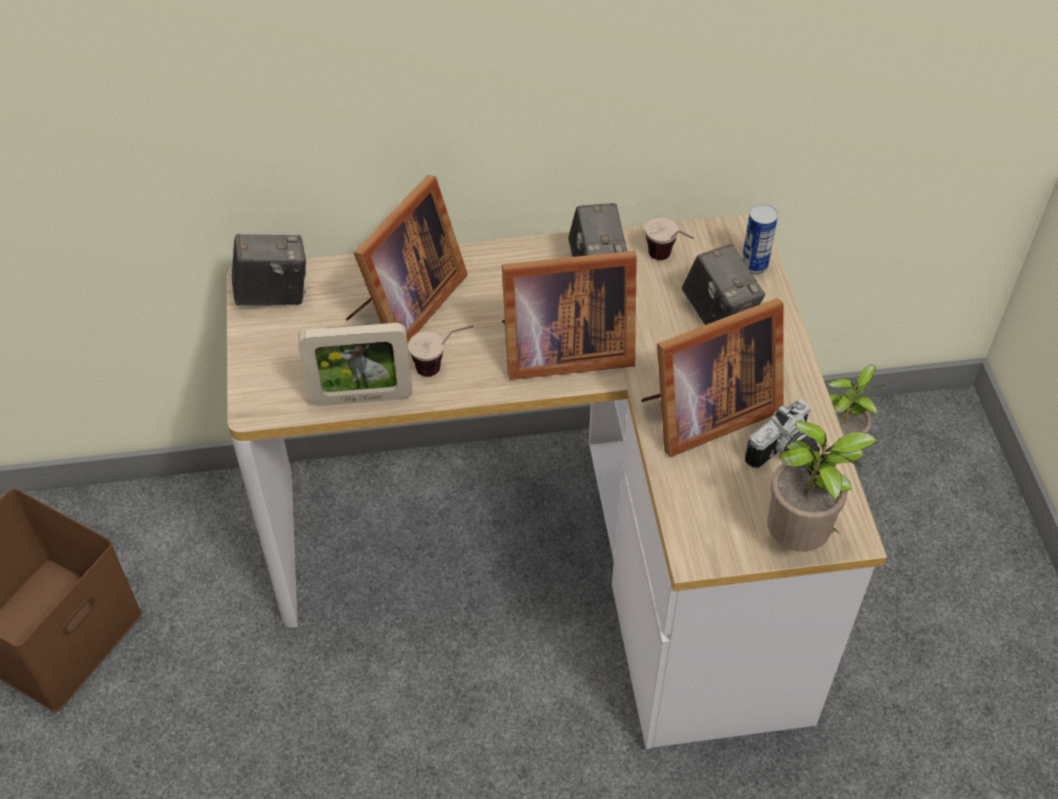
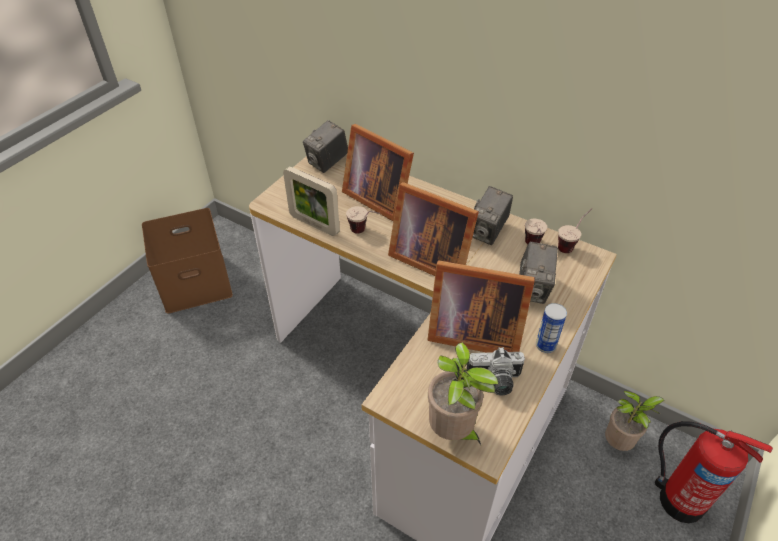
camera: 40 degrees right, 5 degrees down
(273, 294) = (327, 163): camera -> camera turned 105 degrees clockwise
(405, 306) = (378, 197): picture frame -> picture frame turned 60 degrees clockwise
(705, 230) = (571, 244): none -> cup
(754, 265) = (581, 276): can -> can (545, 345)
(940, 477) = (678, 499): none -> fire extinguisher

